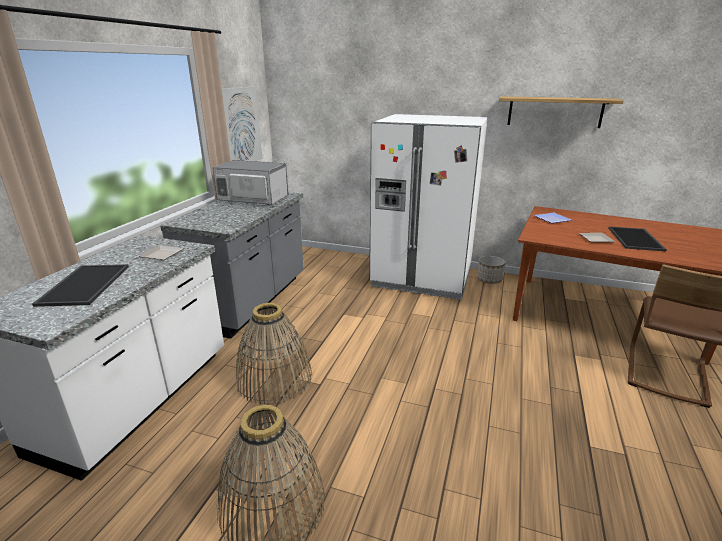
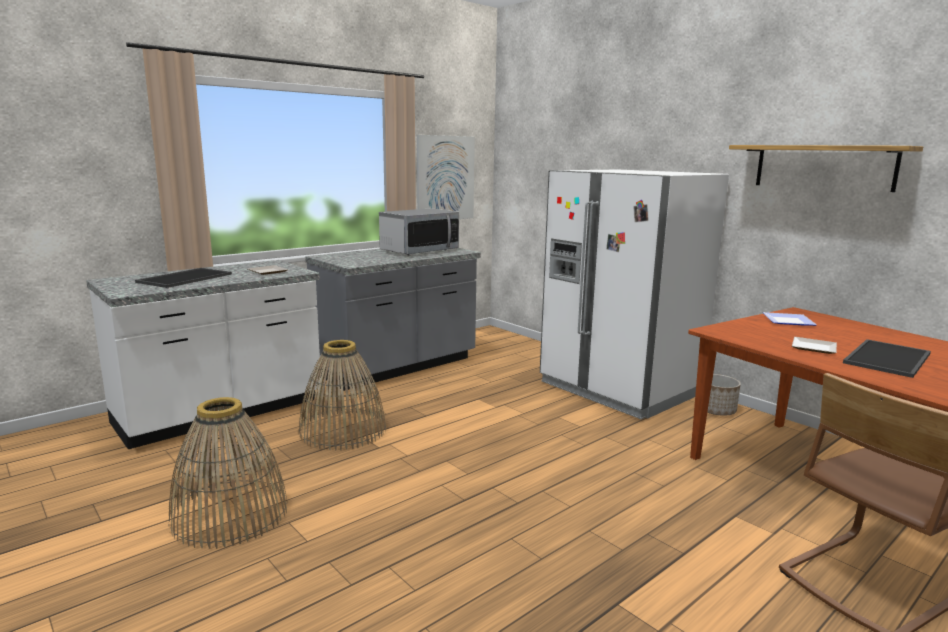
camera: 30 degrees right, 10 degrees down
(253, 199) = (419, 251): microwave -> microwave turned 90 degrees clockwise

